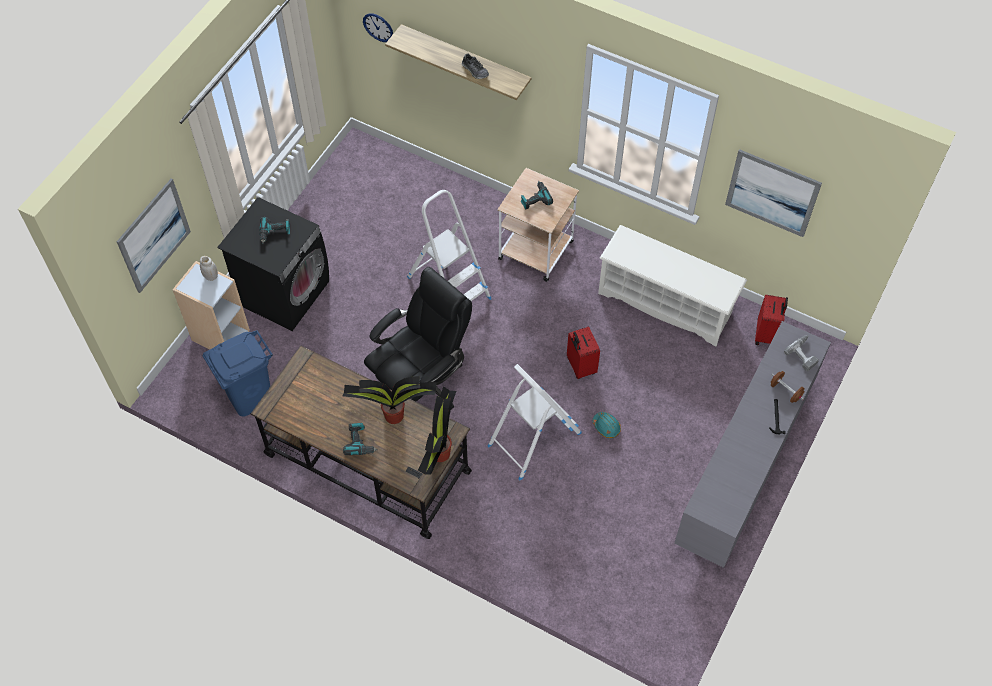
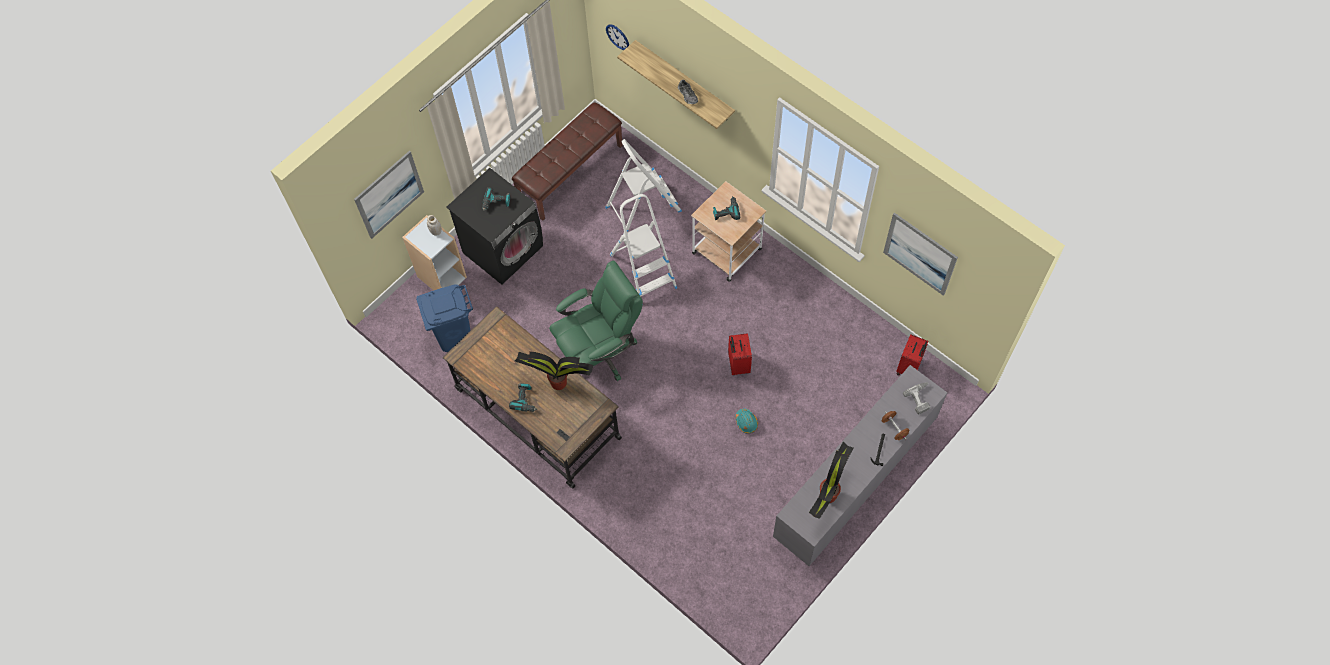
camera: 15 degrees right, 5 degrees up
(341, 199) = (570, 172): none -> brown bench
(421, 382) = (599, 351): black office chair -> green office chair
(440, 454) = (588, 424): potted plant -> potted plant (827, 496)
(535, 438) = (683, 420): white step ladder -> white step ladder (644, 208)
(666, 303) = (828, 321): white shoe rack -> none

